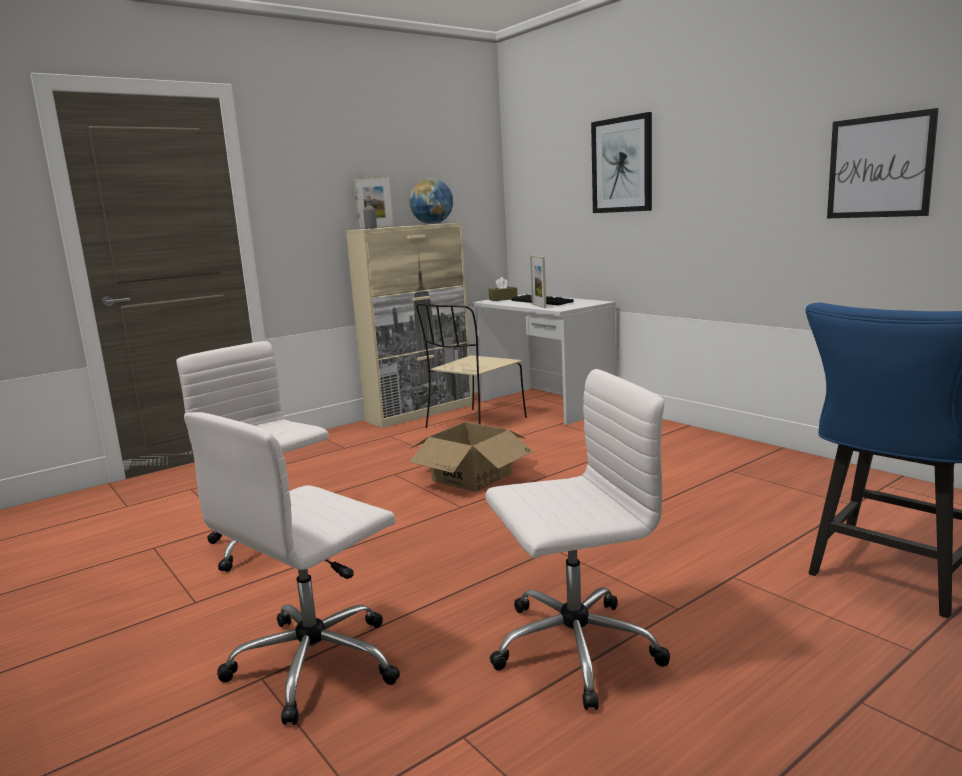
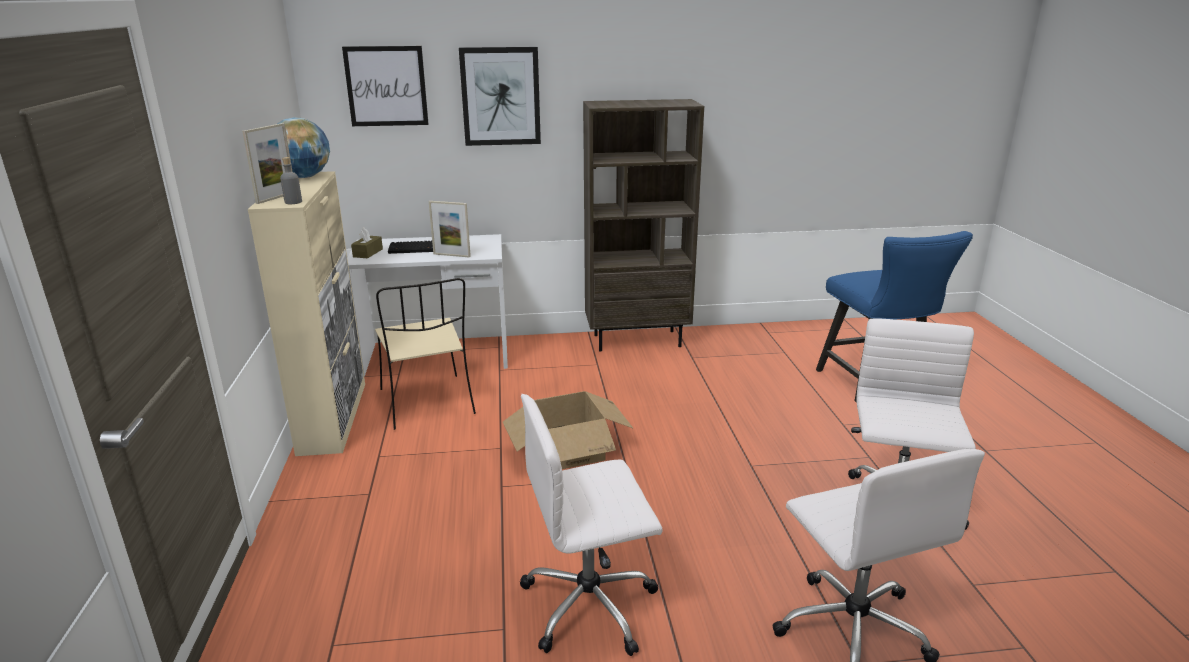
camera: 60 degrees left, 10 degrees up
(715, 443) = (637, 340): none -> brown bookcase
(879, 167) = (747, 114): picture -> picture (386, 86)

